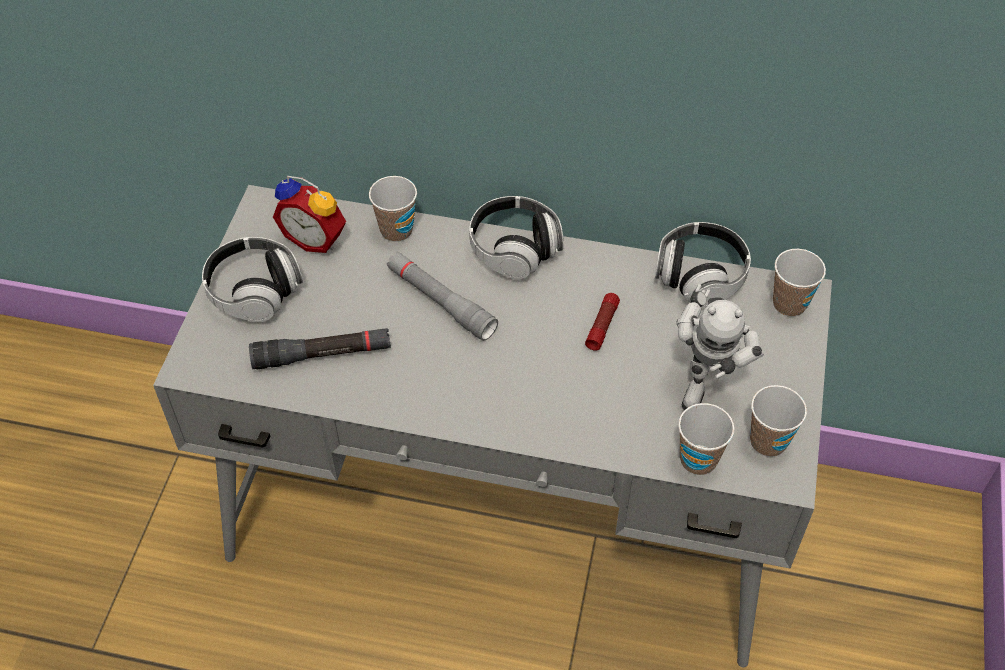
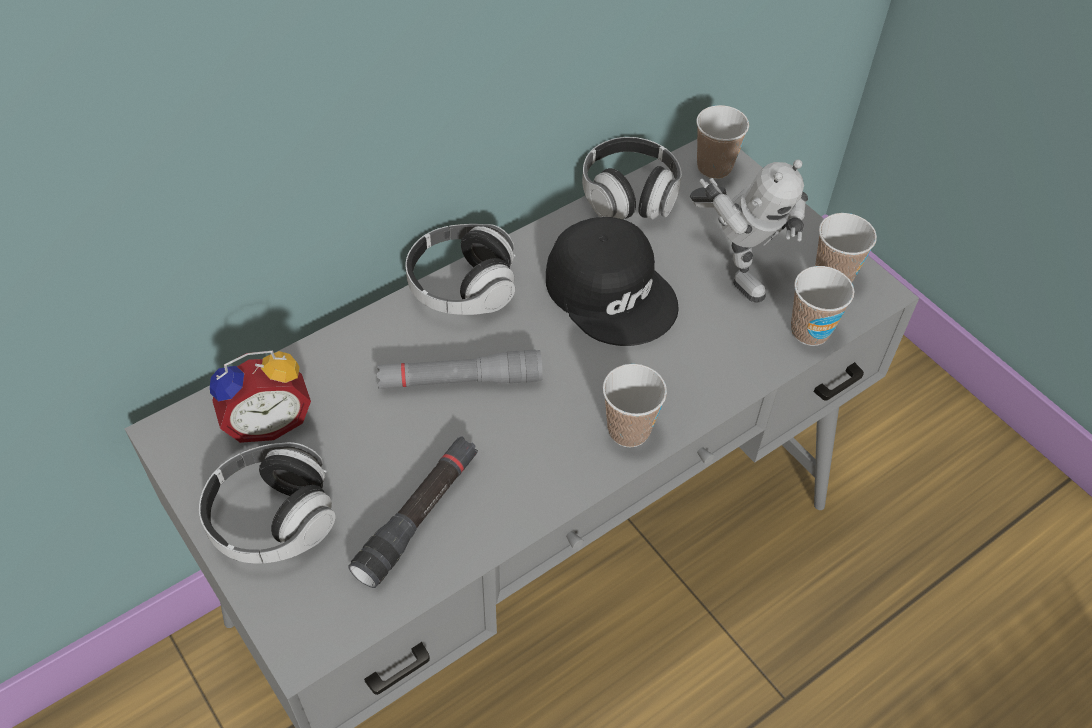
camera: 50 degrees left, 0 degrees up
(396, 230) = (336, 353): cup -> cup (628, 430)
(602, 326) = (612, 291): flashlight -> black cap

